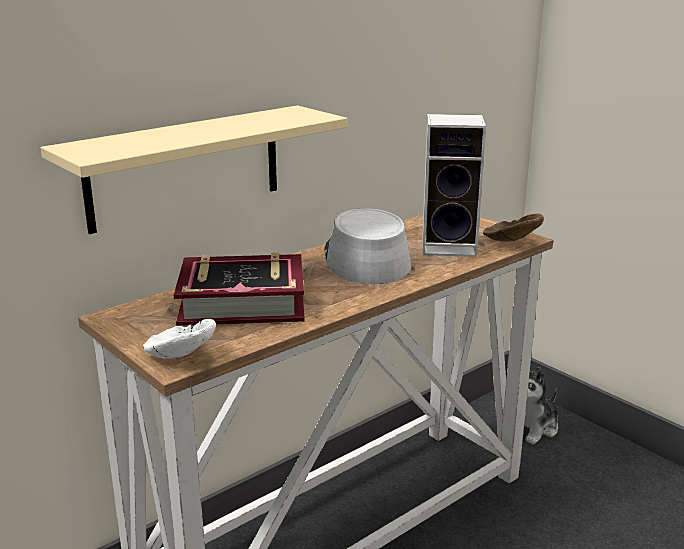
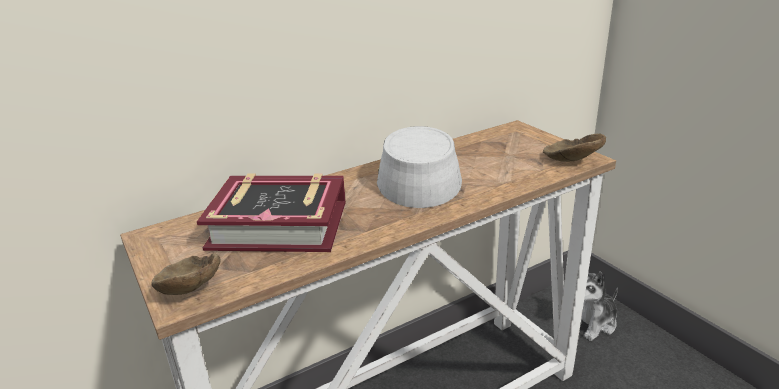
camera: 10 degrees right, 5 degrees up
(179, 355) = (189, 289): white bowl -> brown bowl
(185, 167) = (229, 87): beige shelf -> none
(451, 246) = (508, 165): speaker -> none

